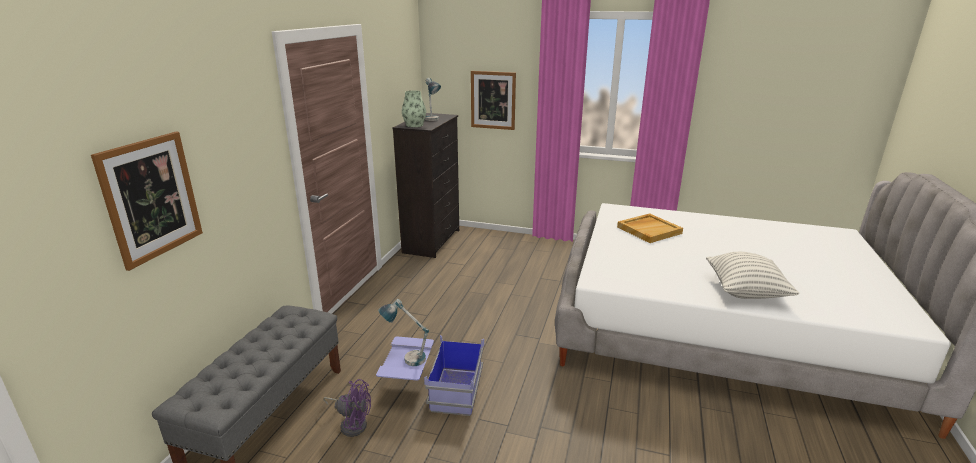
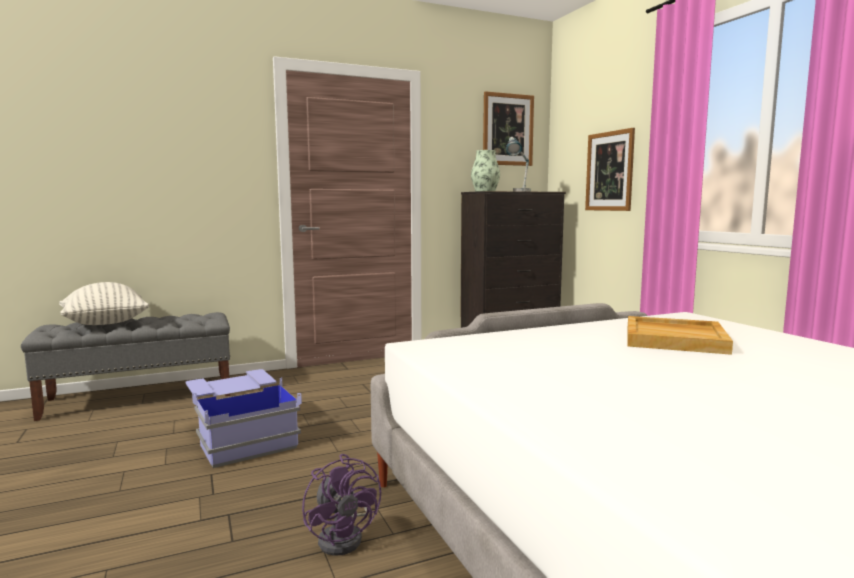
camera: 50 degrees right, 15 degrees down
(151, 198) = (92, 159): picture -> picture (508, 129)
(352, 423) = (154, 425): purple fan -> purple fan (345, 537)
(406, 358) = (232, 384): table lamp -> none
(745, 292) = (620, 427): pillow -> pillow (105, 324)

